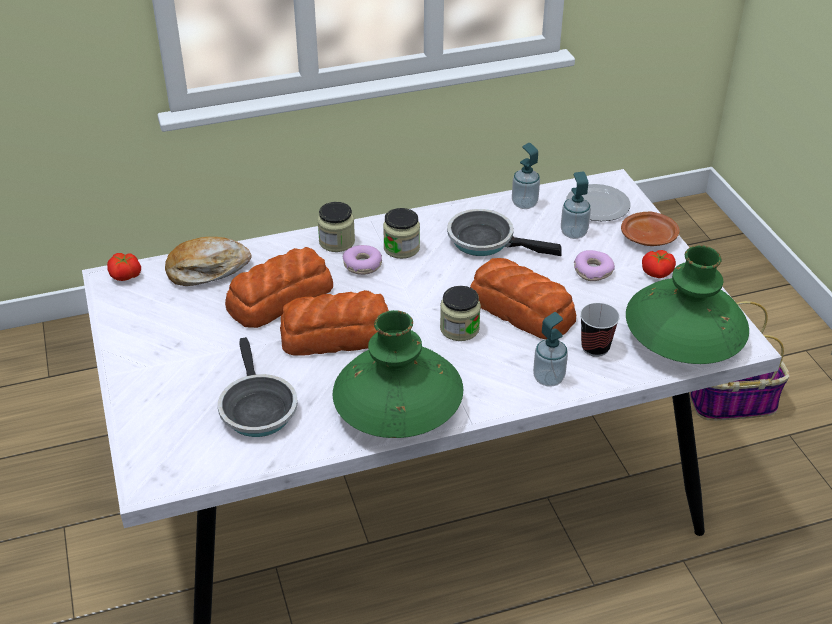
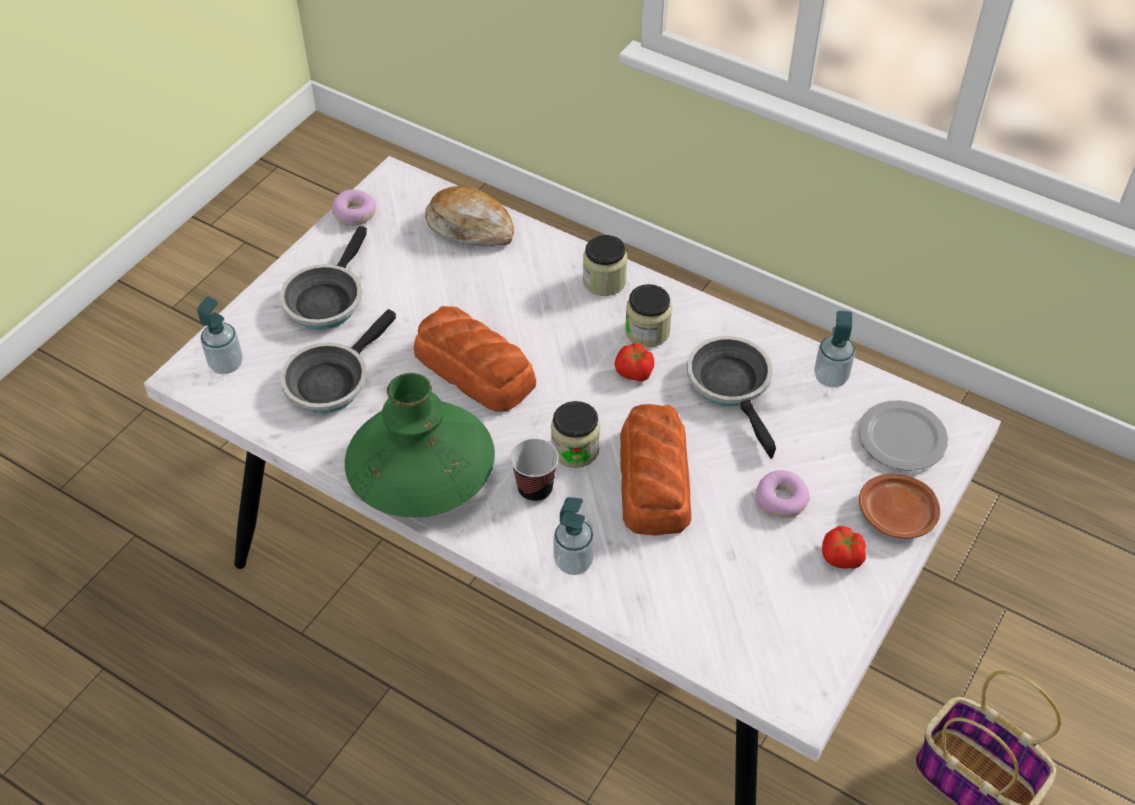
camera: 50 degrees right, 10 degrees up
(125, 276) = (408, 185): tomato -> tomato (634, 372)
(175, 371) = (326, 299): none -> frying pan
(278, 298) = (482, 297): bread -> none
(363, 265) = (590, 321): donut -> donut (354, 214)
(573, 233) = (828, 446): soap dispenser -> soap dispenser (226, 364)
(595, 347) = (659, 573): cup -> cup (535, 489)
(683, 339) = (753, 641): green vase -> none

